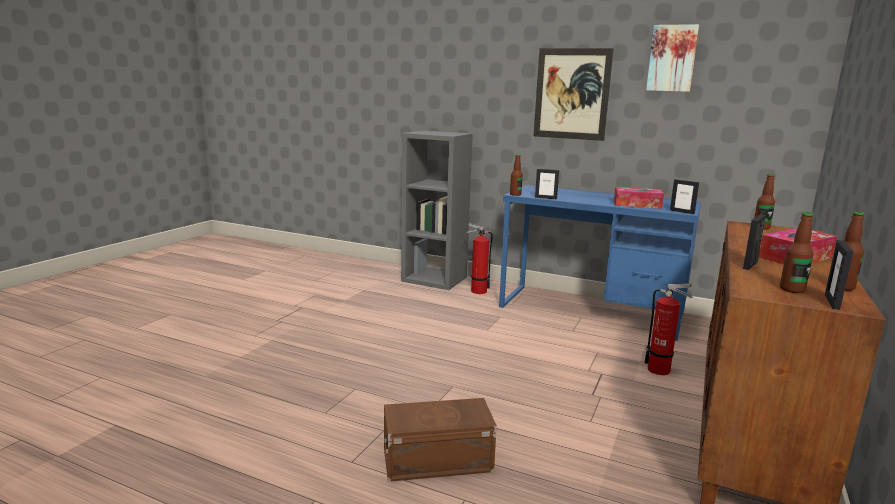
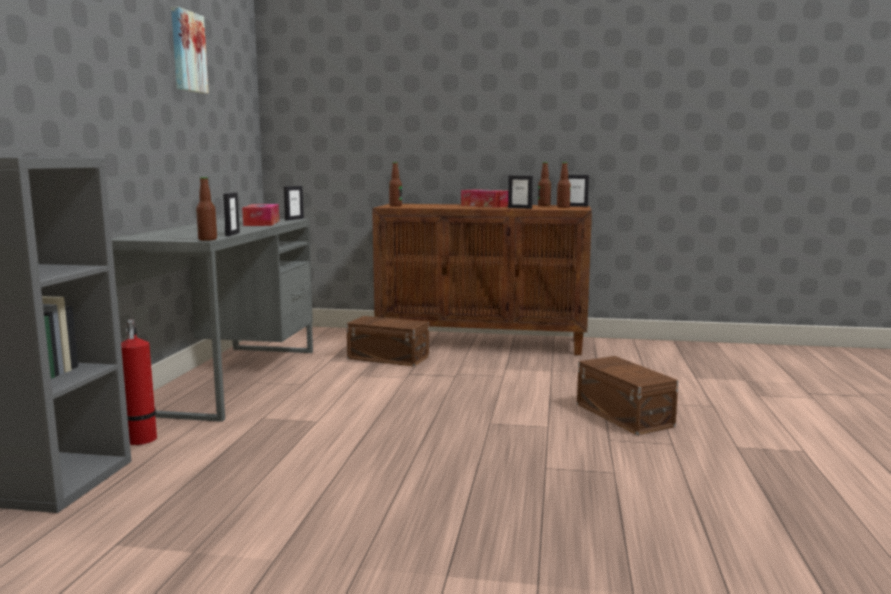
camera: 105 degrees left, 5 degrees down
(571, 94) = (119, 87): picture -> none
(590, 311) = (230, 378): blue desk -> grey desk
(661, 371) = (387, 357): fire extinguisher -> brown storage box

